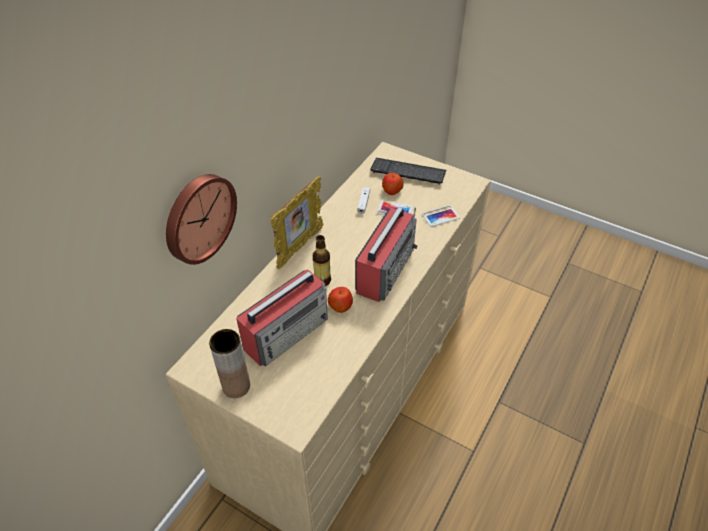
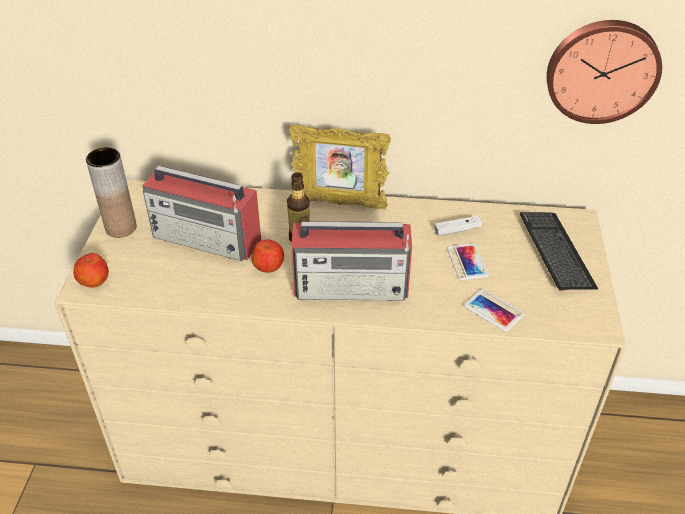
camera: 65 degrees right, 5 degrees down
(198, 217) = (205, 54): wall clock -> wall clock (602, 70)
(392, 190) = (504, 248): apple -> apple (94, 280)

